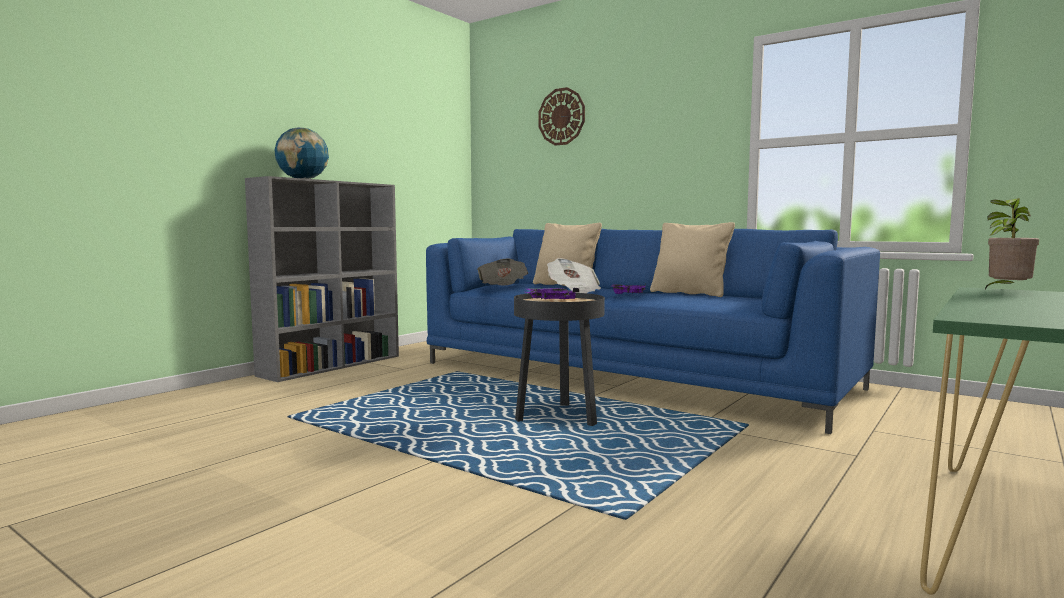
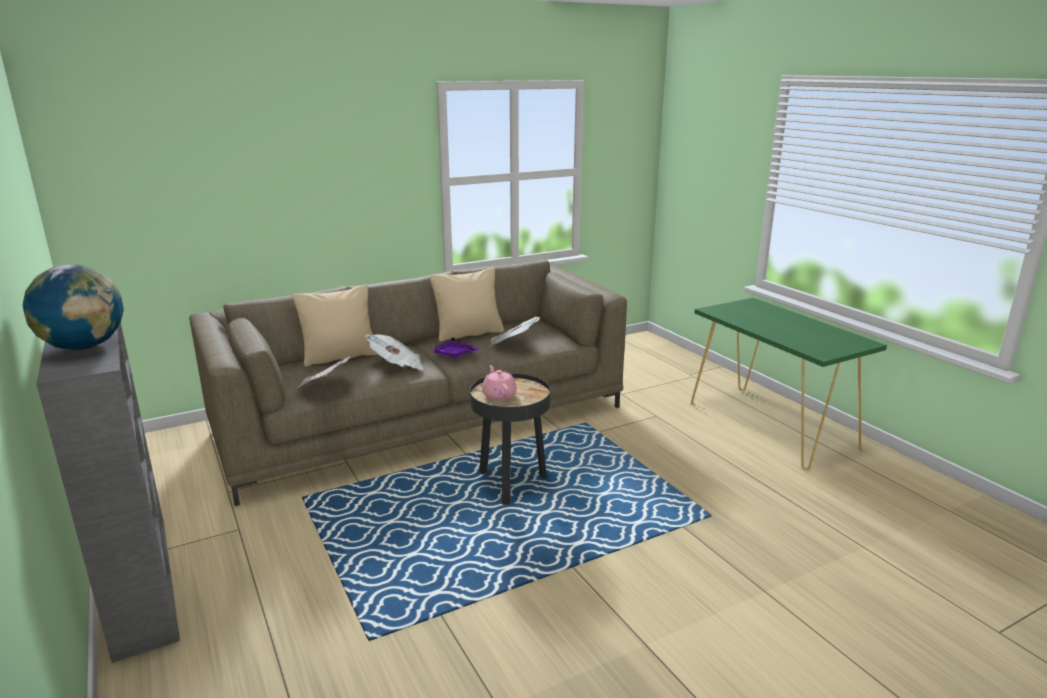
camera: 65 degrees left, 15 degrees up
(549, 300) = (499, 395): purple tray -> pink teapot
(561, 116) = (214, 145): wall clock -> none
(629, 375) = (423, 419): blue sofa -> beige sofa
(693, 299) = (513, 344): none -> newspaper
(1006, 292) = (727, 312): potted plant -> none

